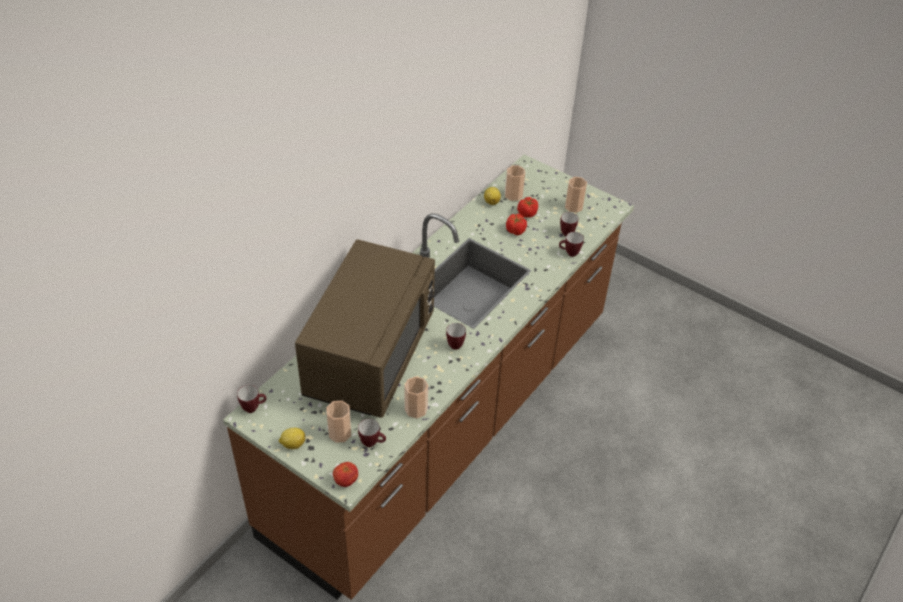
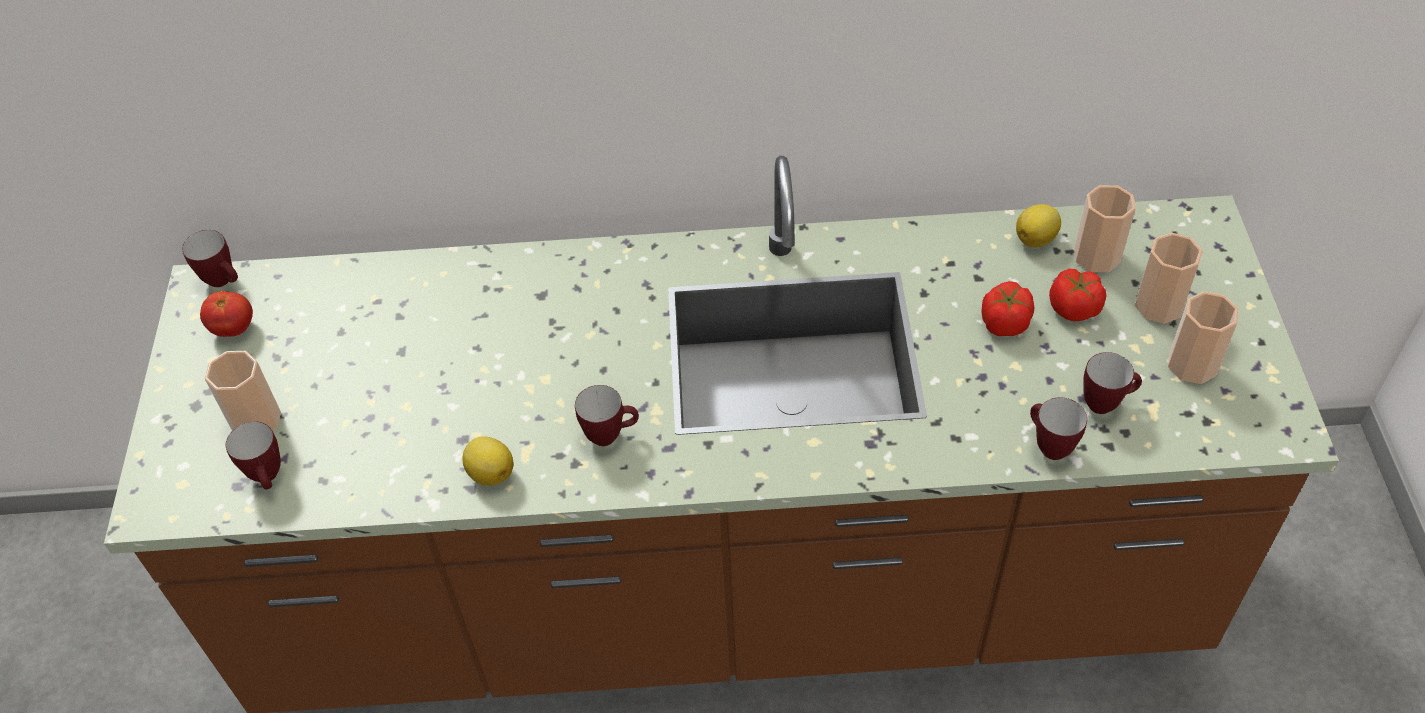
camera: 55 degrees right, 5 degrees up
(293, 444) = (185, 379): lemon -> lemon (490, 472)
(346, 480) = (157, 499): tomato -> tomato (233, 328)
(369, 355) = (464, 339): brown microwave -> none
(416, 409) = (397, 485): cup -> cup (1159, 305)

